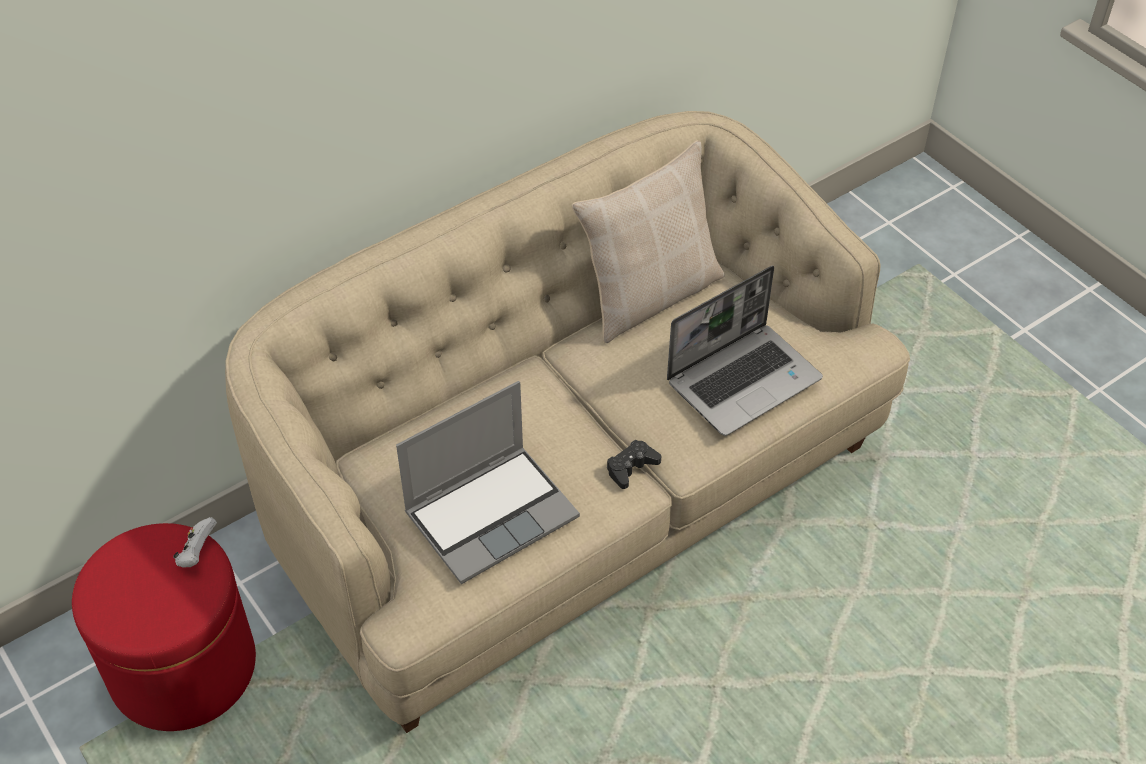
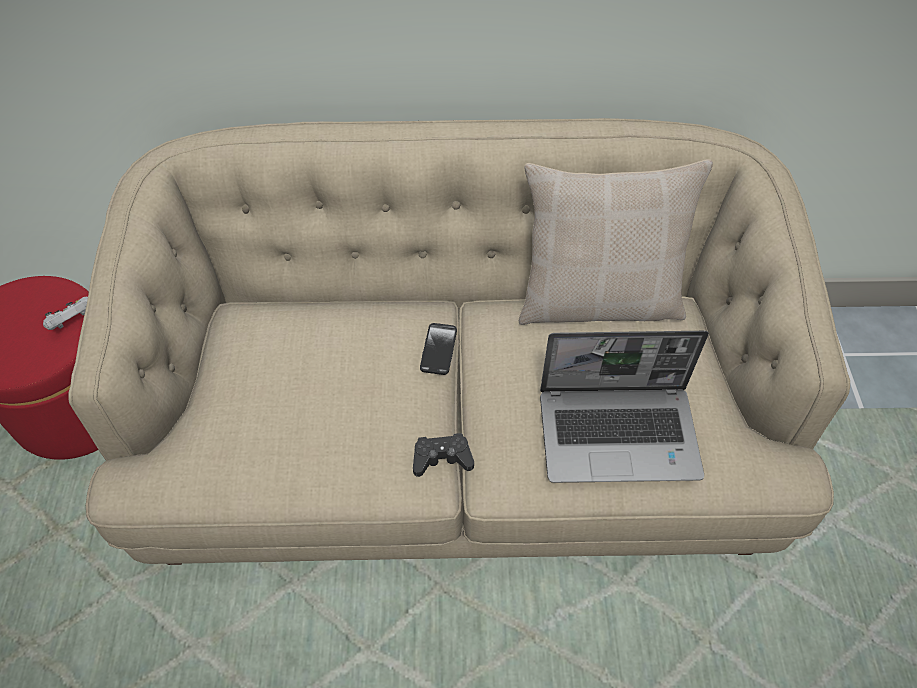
camera: 35 degrees right, 5 degrees up
(492, 513) = (280, 427): laptop -> none
(559, 395) = (438, 349): none -> phone

